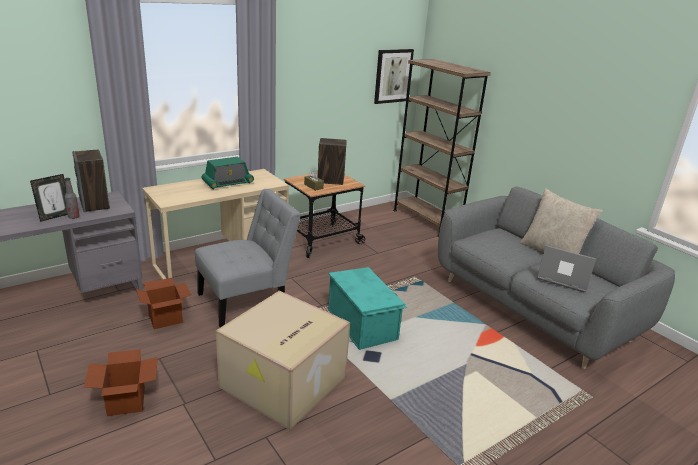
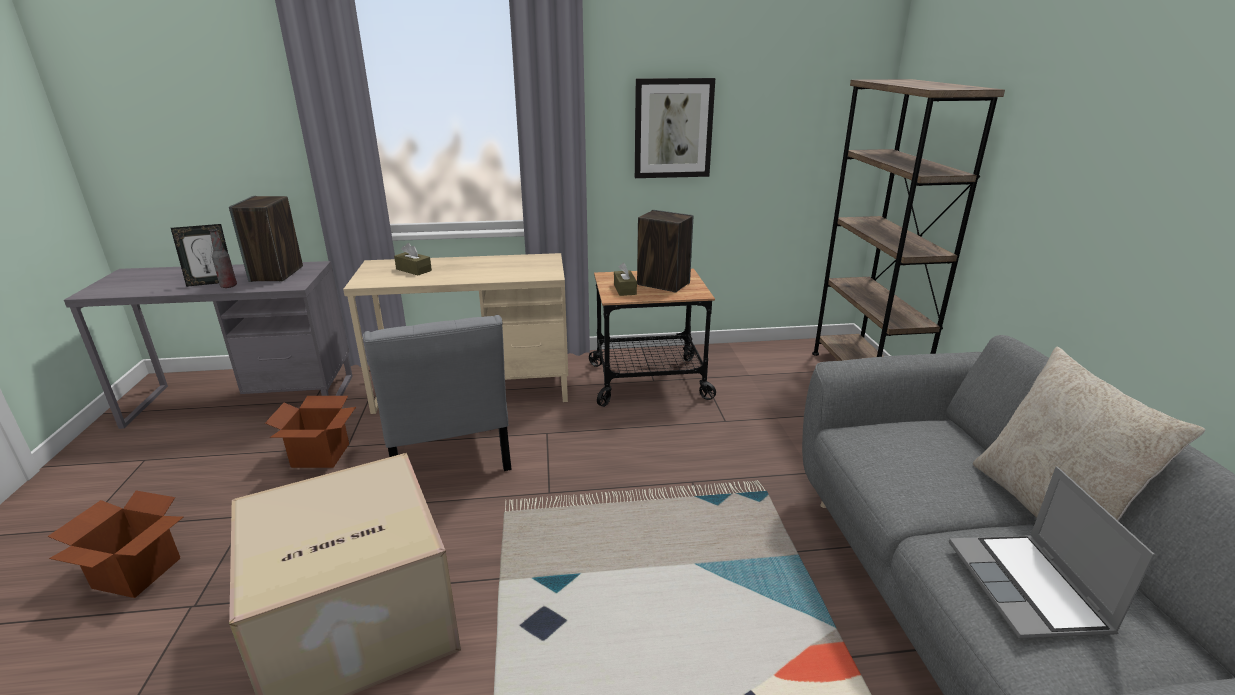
camera: 30 degrees right, 0 degrees up
(188, 190) = (414, 270): none -> brown tissue box
(228, 183) = (480, 267): radio -> none
(247, 300) = (449, 455): grey chair -> grey chair turned 75 degrees clockwise
(362, 324) = (585, 549): turquoise storage box -> none
(393, 76) = (828, 113): picture -> picture (673, 128)
(562, 278) = (1029, 588): laptop -> laptop turned 150 degrees counterclockwise

